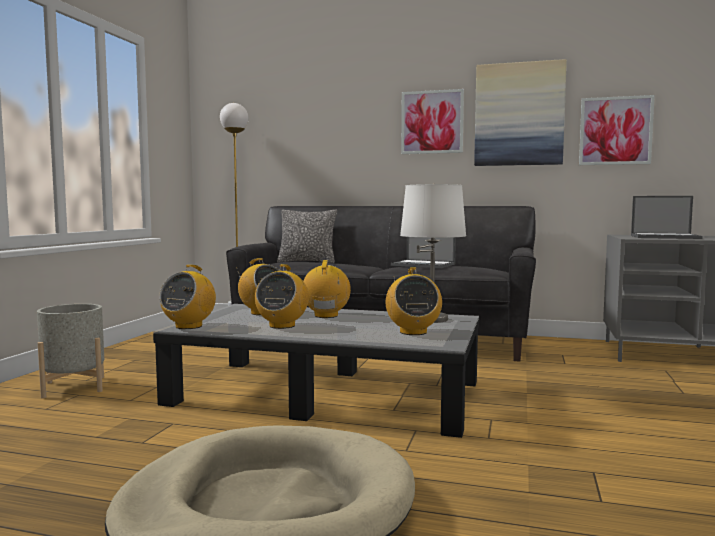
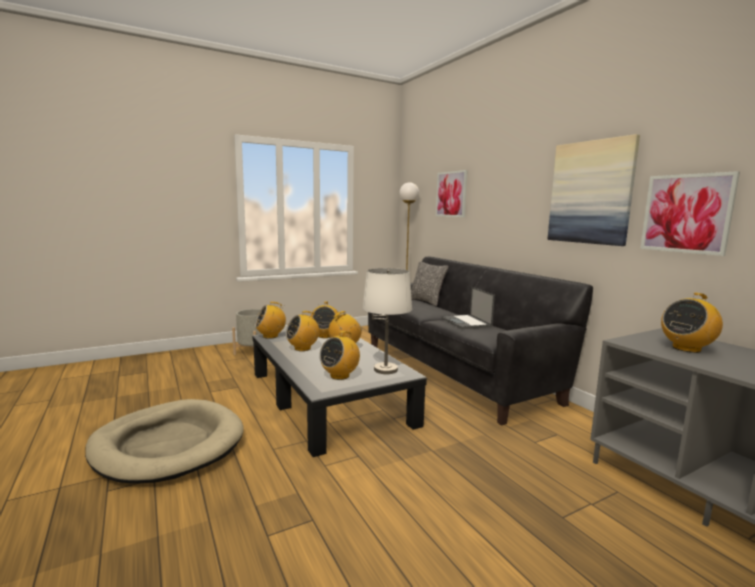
camera: 45 degrees right, 5 degrees up
(432, 122) = (523, 198): picture -> picture (451, 194)
(665, 237) = (686, 348): laptop -> radio

